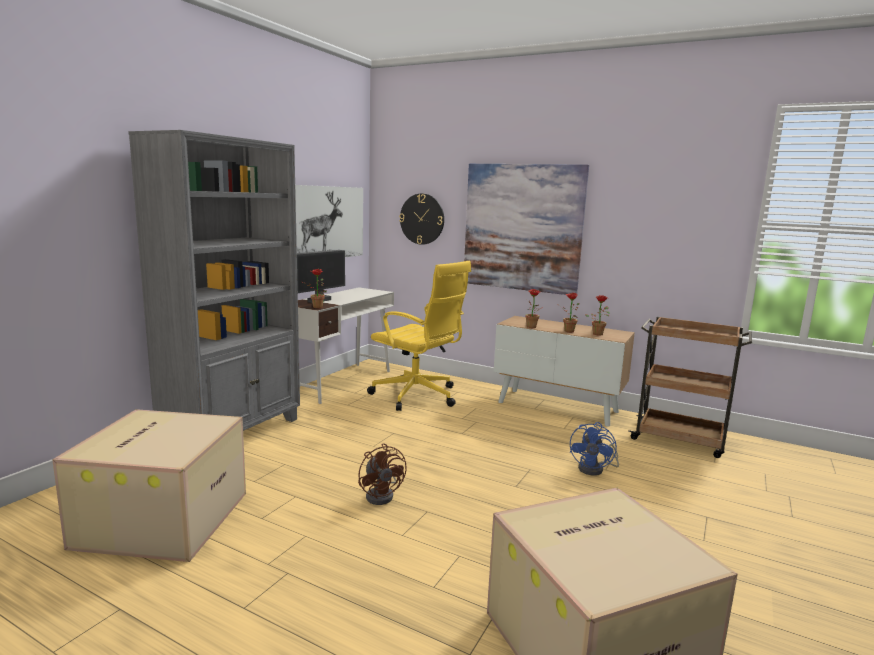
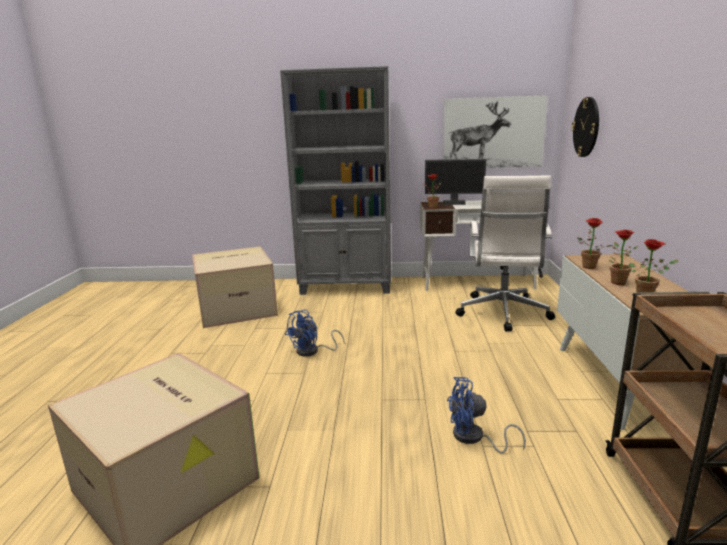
camera: 65 degrees right, 5 degrees up
(382, 495) = (312, 351): brown fan -> blue fan
(417, 396) = (502, 313): yellow office chair -> white office chair
(522, 228) = (649, 136): picture -> none

